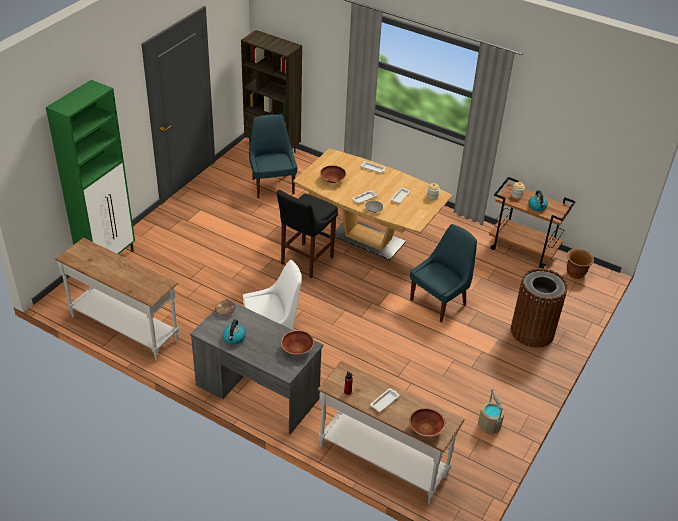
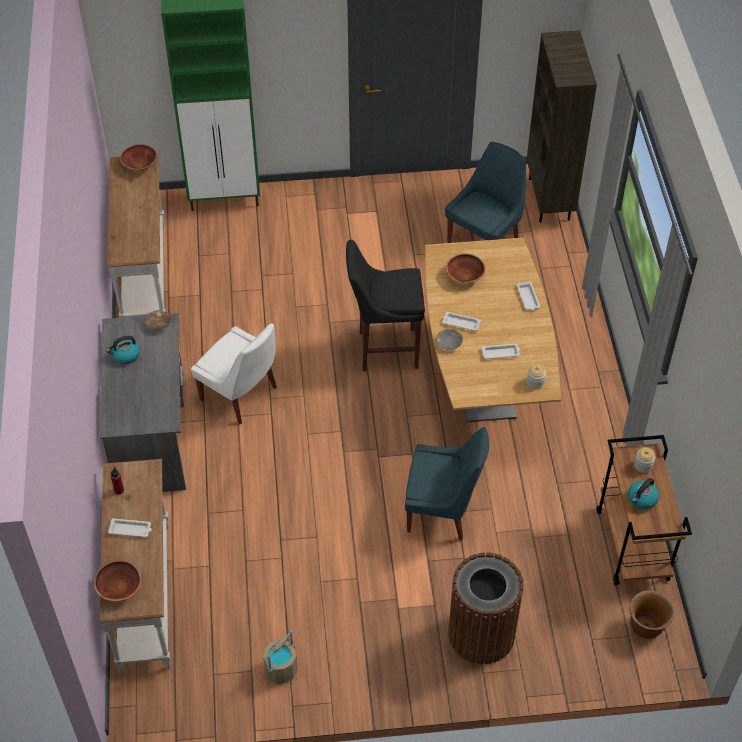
camera: 55 degrees right, 10 degrees up
(297, 349) = (154, 414): brown bowl -> brown bowl (140, 165)

